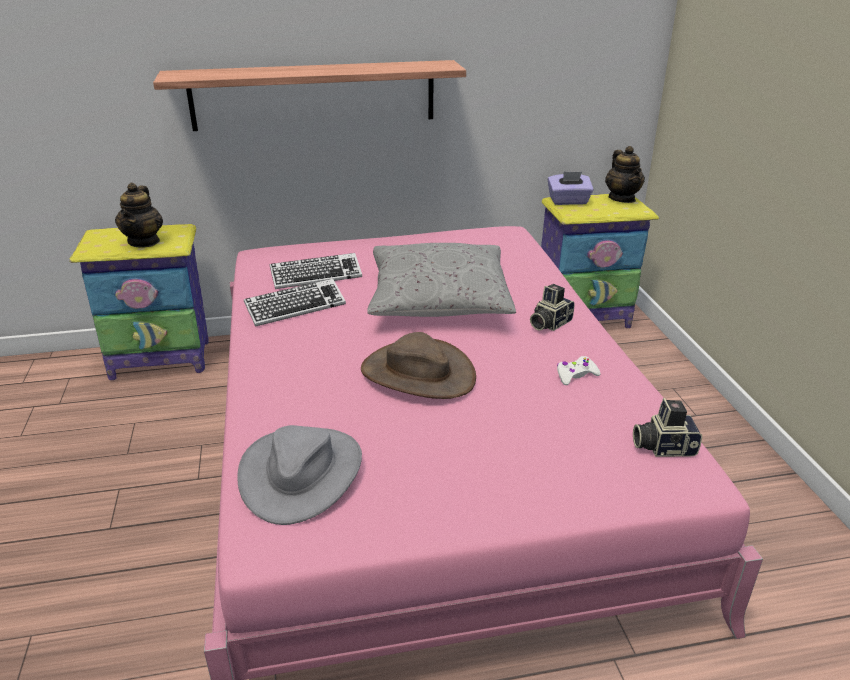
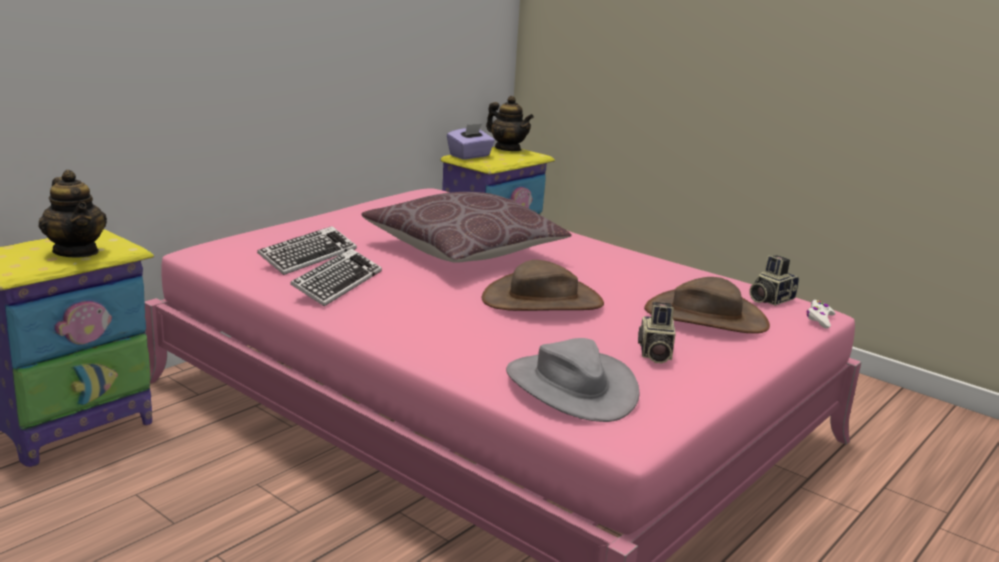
camera: 40 degrees left, 10 degrees down
(314, 95) = (236, 54): shelf -> none
(439, 300) = (464, 251): grey pillow -> brown pillow
(549, 323) = (575, 249): camera -> camera (654, 353)
(552, 444) = (706, 317): none -> brown hat
(575, 375) = (650, 275): white game controller -> white game controller (819, 319)

